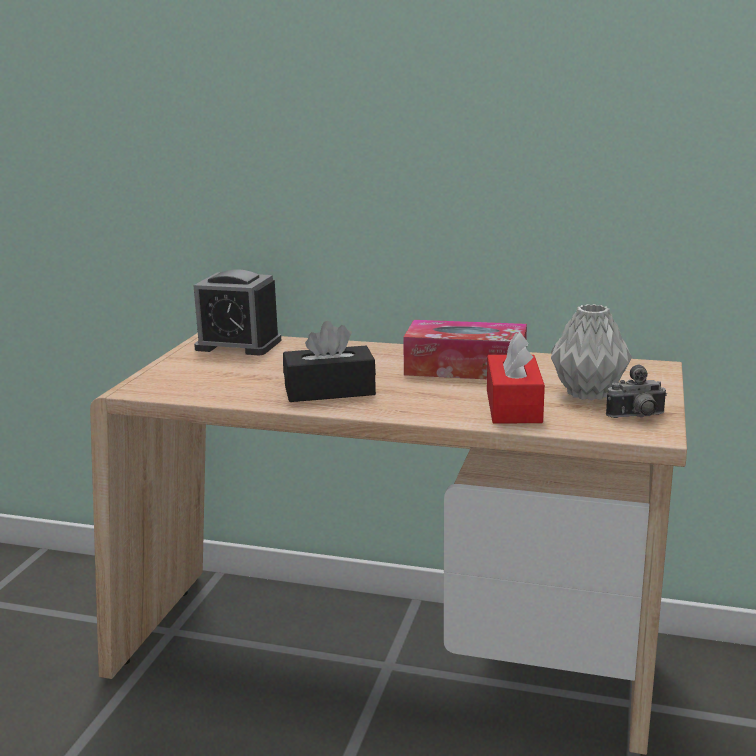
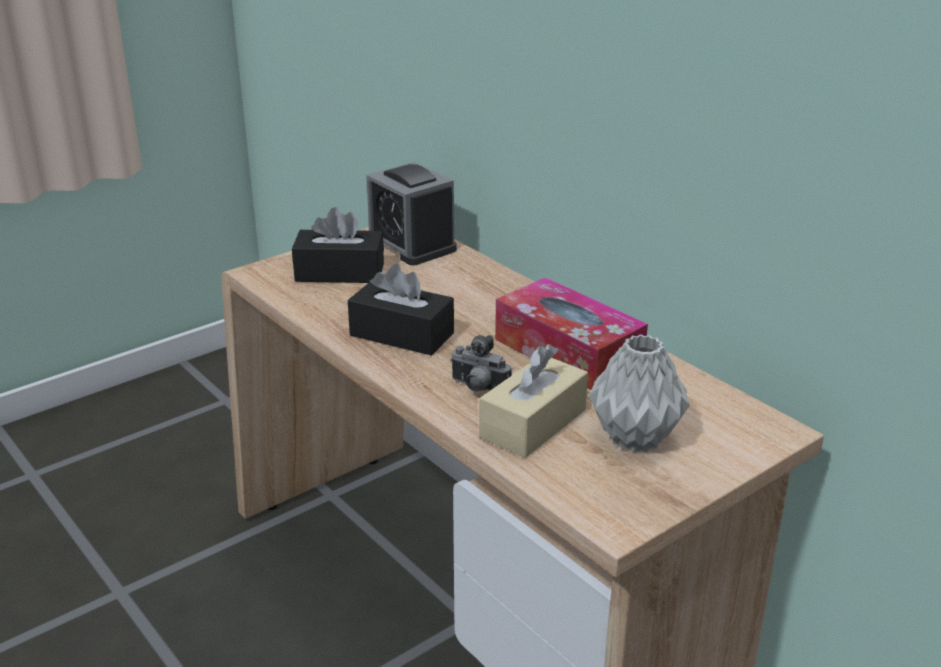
camera: 35 degrees right, 10 degrees up
(208, 372) = (340, 272): none -> black tissue box
(513, 406) = (533, 423): red tissue box -> beige tissue box
(637, 417) = (633, 493): camera -> camera (478, 388)

